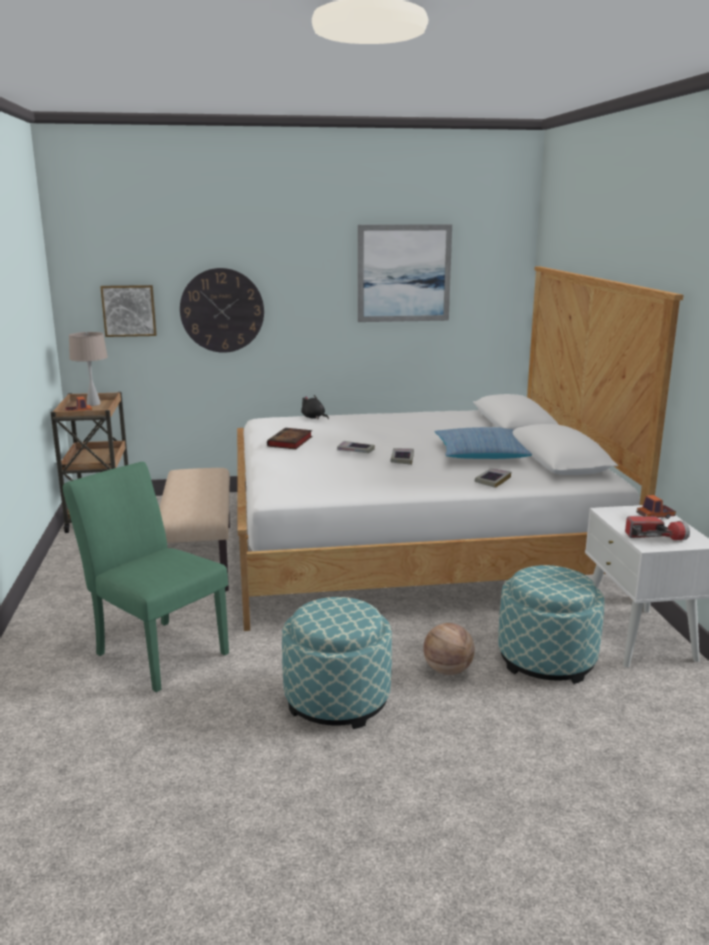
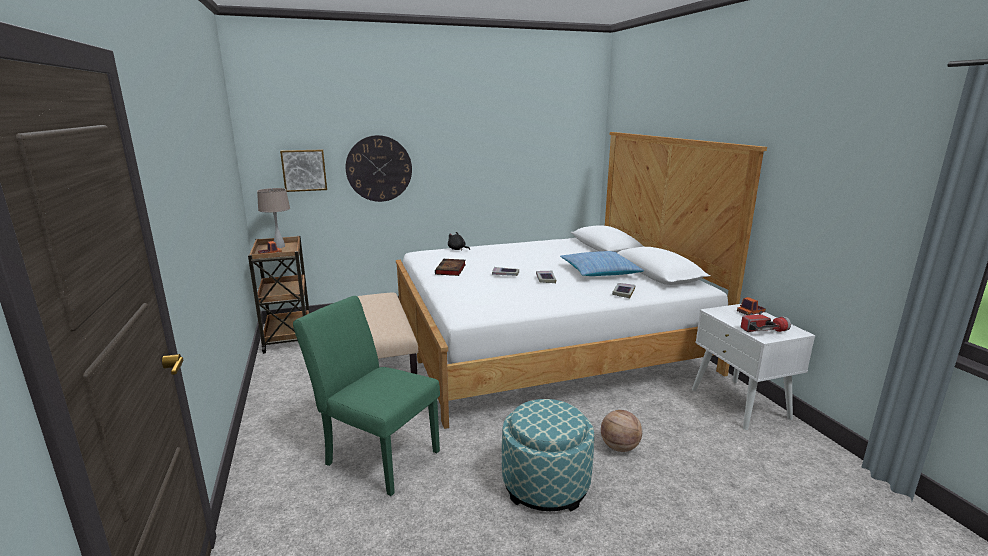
camera: 10 degrees left, 0 degrees up
(404, 273) = (515, 138): picture -> none
(546, 659) = (686, 429): ottoman -> none

